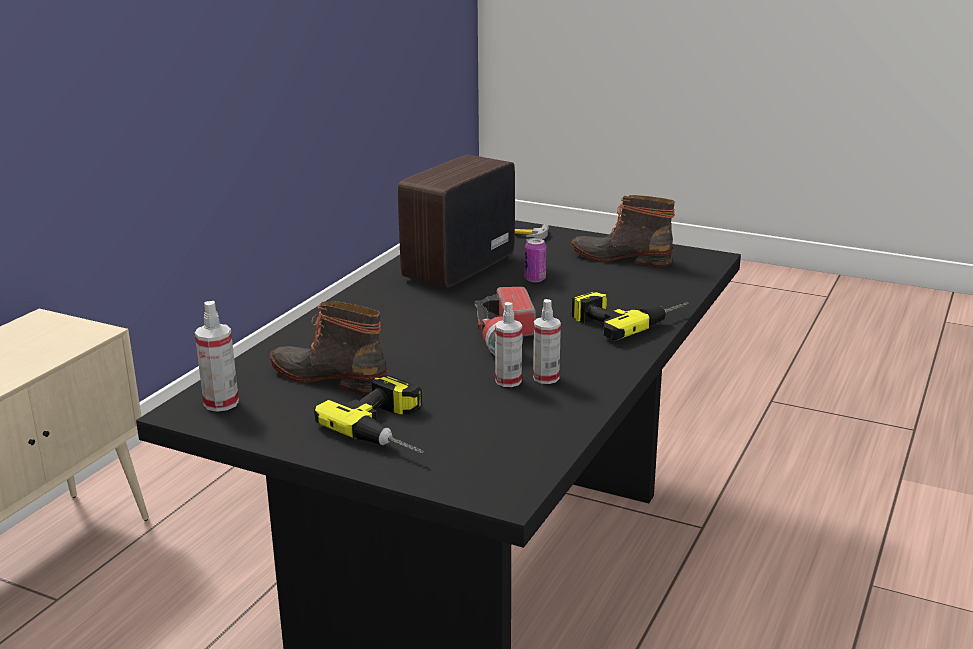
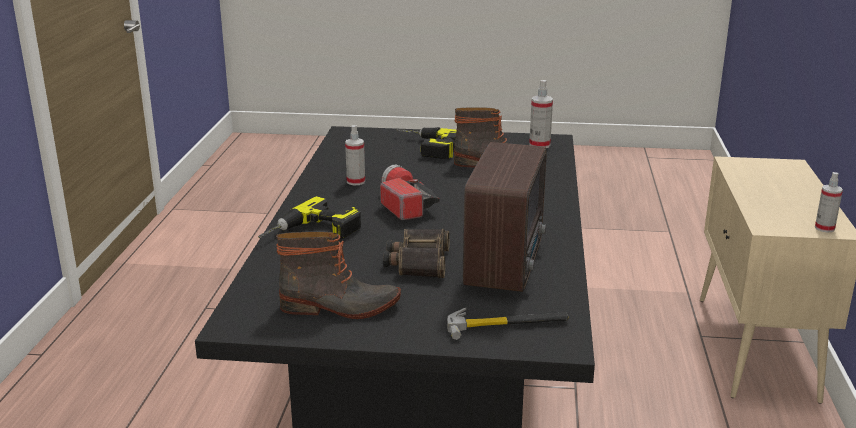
camera: 160 degrees right, 0 degrees up
(508, 381) = (380, 177): spray bottle -> spray bottle (824, 228)
(535, 279) = (418, 261): can -> binoculars

